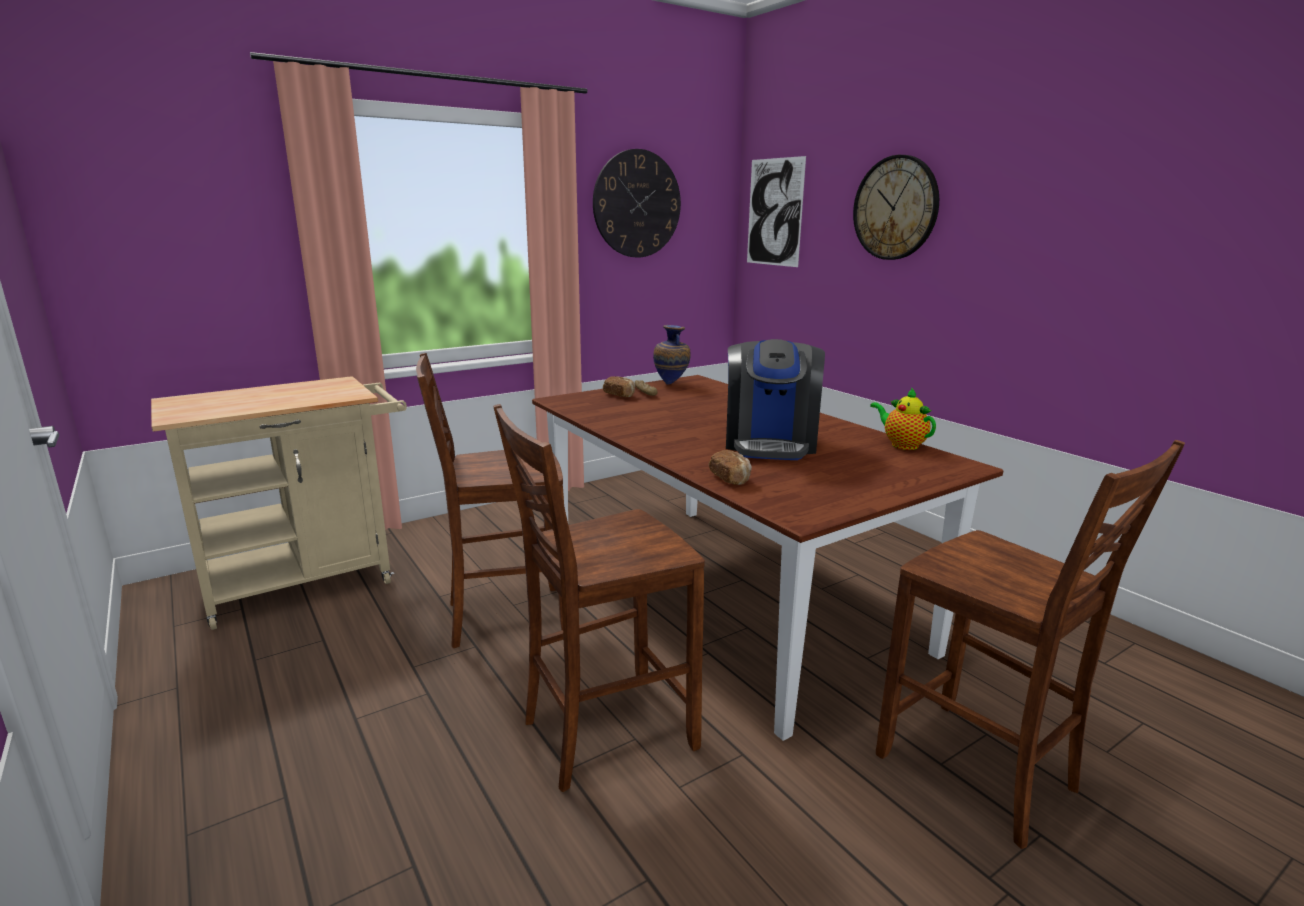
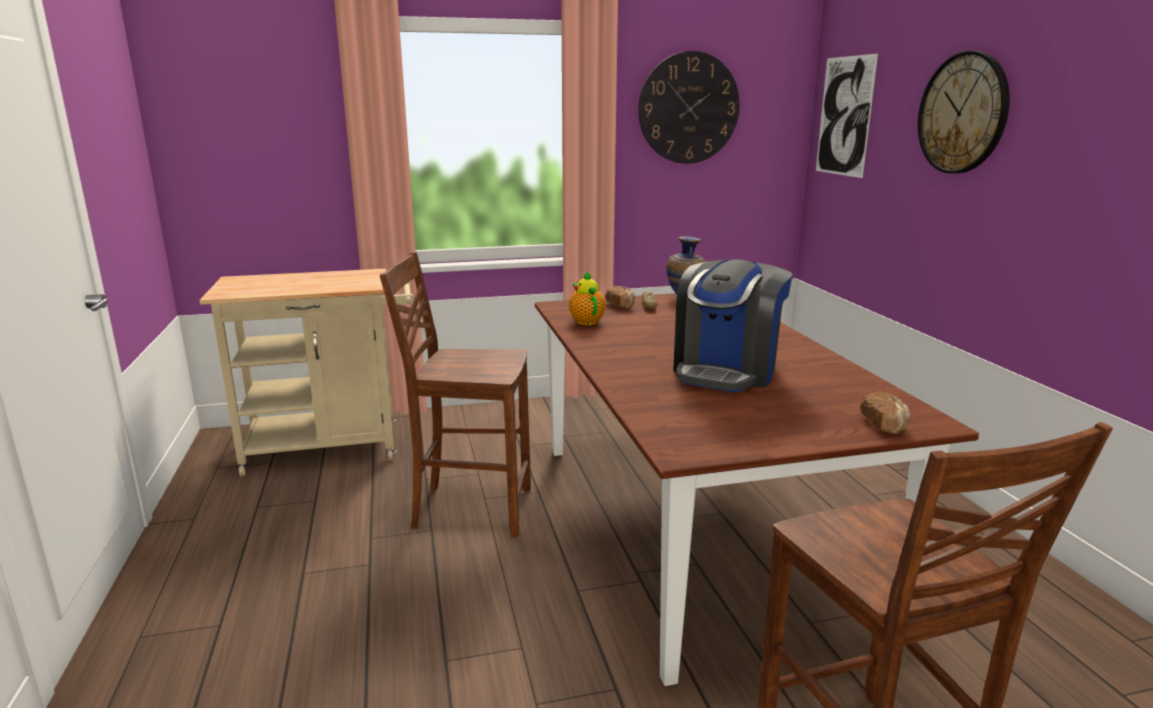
camera: 20 degrees right, 0 degrees up
(604, 733) = (496, 635): brown chair -> none
(731, 478) = (647, 403): bread -> bread (884, 425)
(901, 445) = (877, 389): teapot -> teapot (586, 321)

